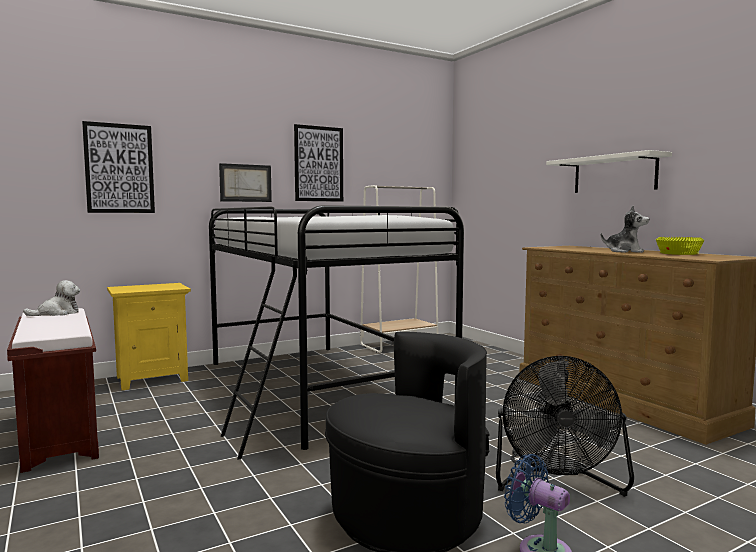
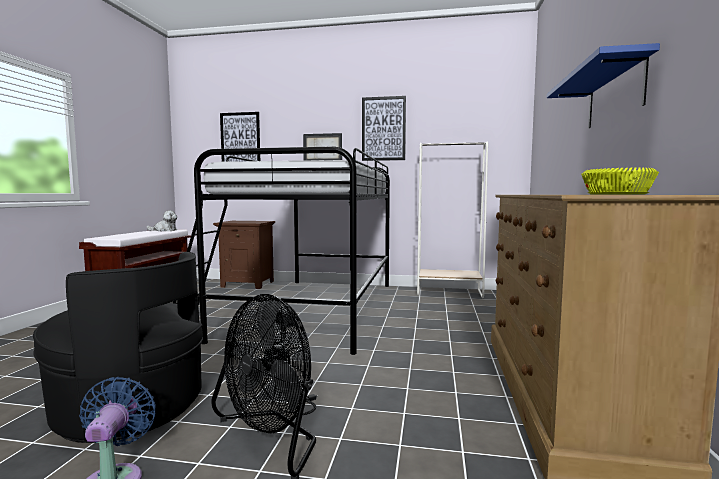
camera: 40 degrees right, 0 degrees up
(153, 379) = (247, 284): yellow nightstand -> brown nightstand
(614, 174) = (614, 95): white shelf -> blue shelf
(625, 251) = (562, 194): plush toy -> none

